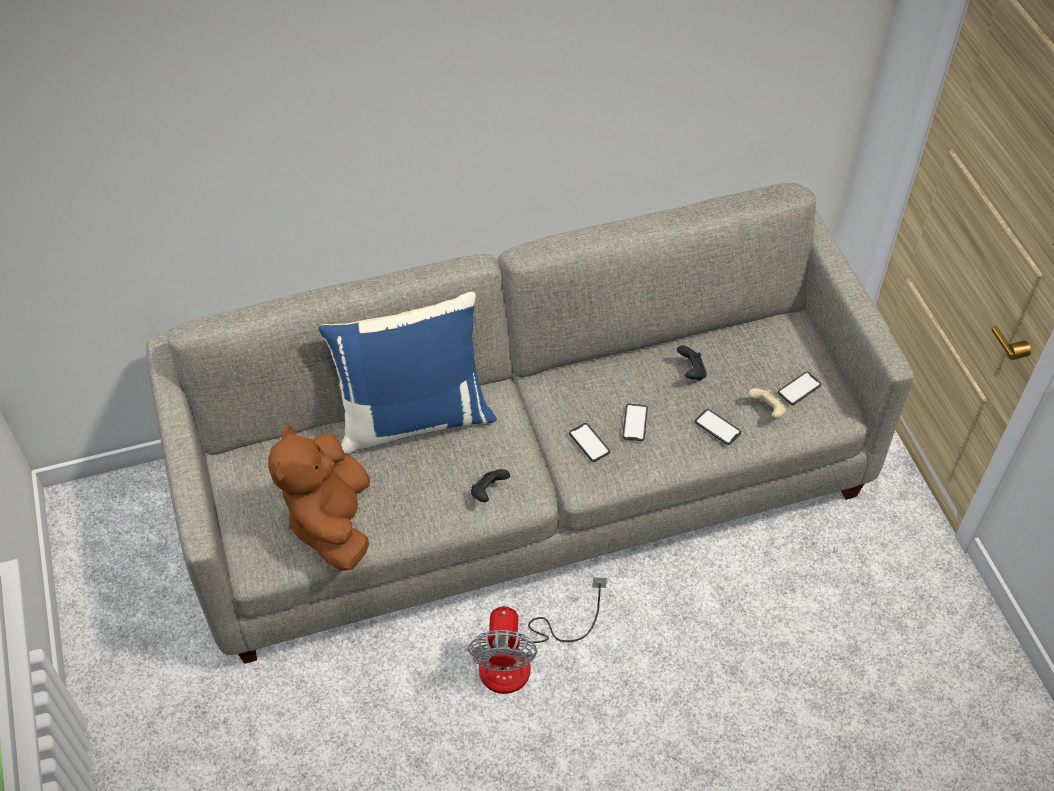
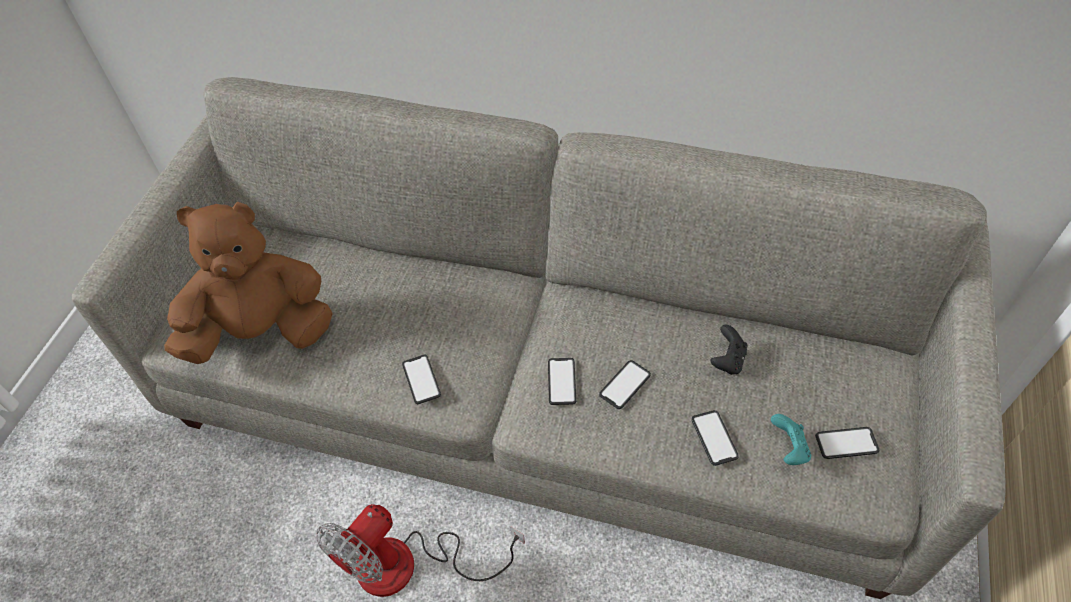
camera: 35 degrees right, 0 degrees up
(332, 522) = (262, 332): brown plush toy -> brown plush toy turned 45 degrees clockwise
(414, 417) = (414, 270): blue pillow -> none
(488, 492) = (421, 379): black game controller -> phone
(767, 410) = (788, 449): beige game controller -> turquoise game controller

